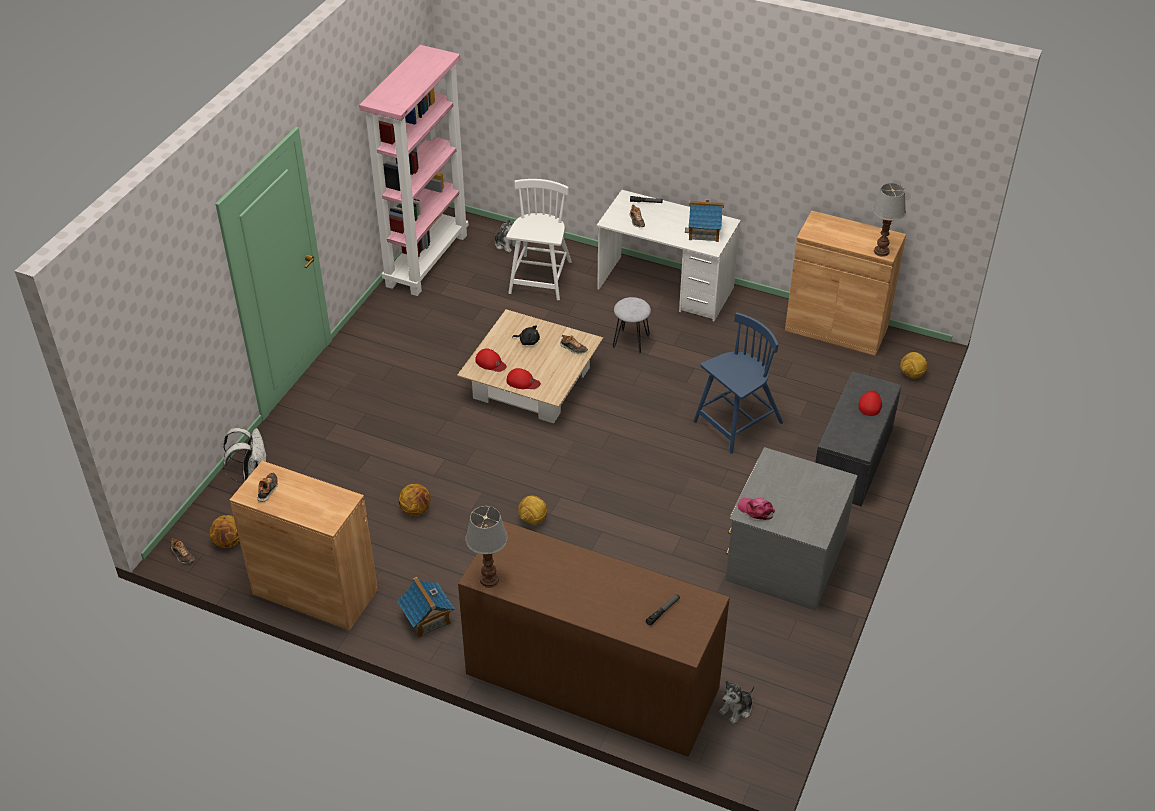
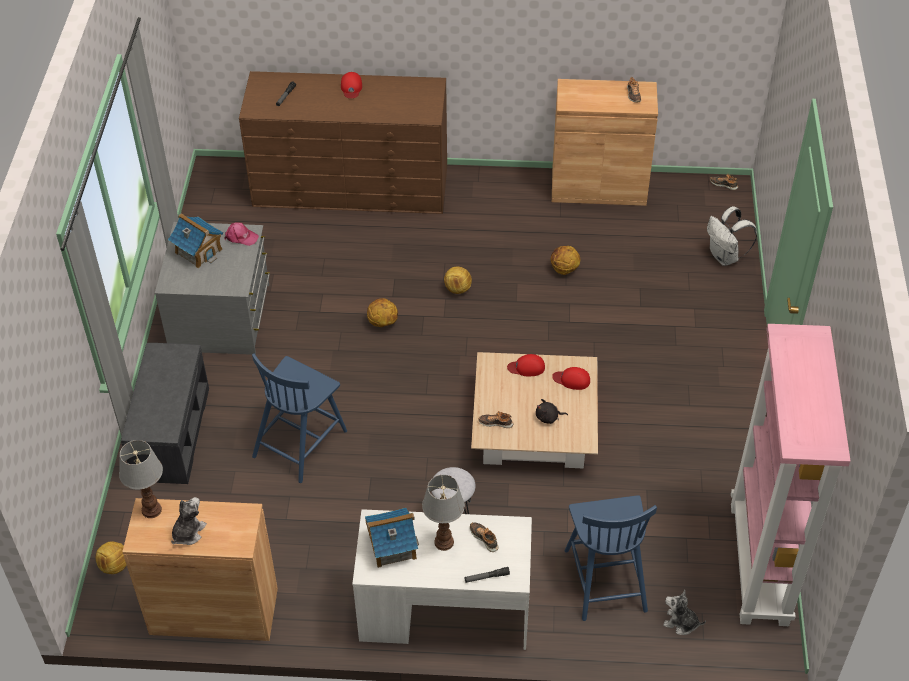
camera: 160 degrees right, 5 degrees up
(229, 542) = (697, 203): basketball -> basketball (382, 323)
(427, 619) = (499, 193): toy house -> toy house (198, 251)
(489, 580) = (423, 84): table lamp -> table lamp (443, 542)
(540, 278) = (605, 578): white chair -> blue chair
(737, 709) = (234, 196): plush toy -> plush toy (188, 532)
(870, 404) = (152, 405): red cap -> red cap (351, 87)

